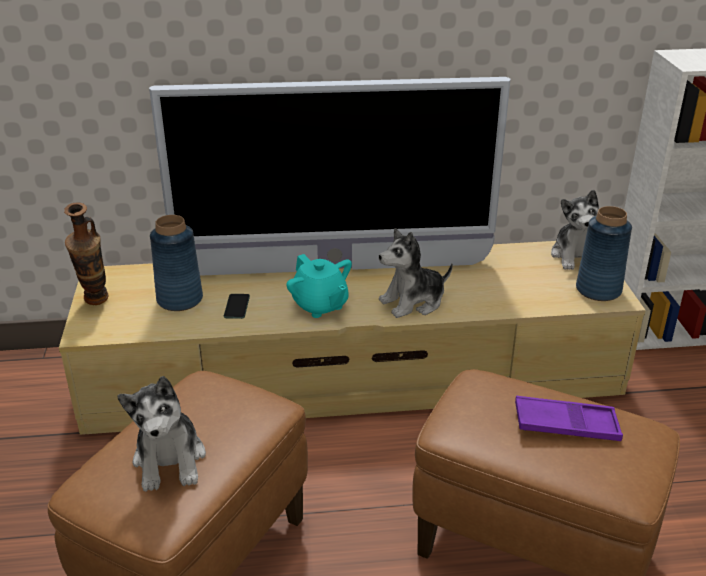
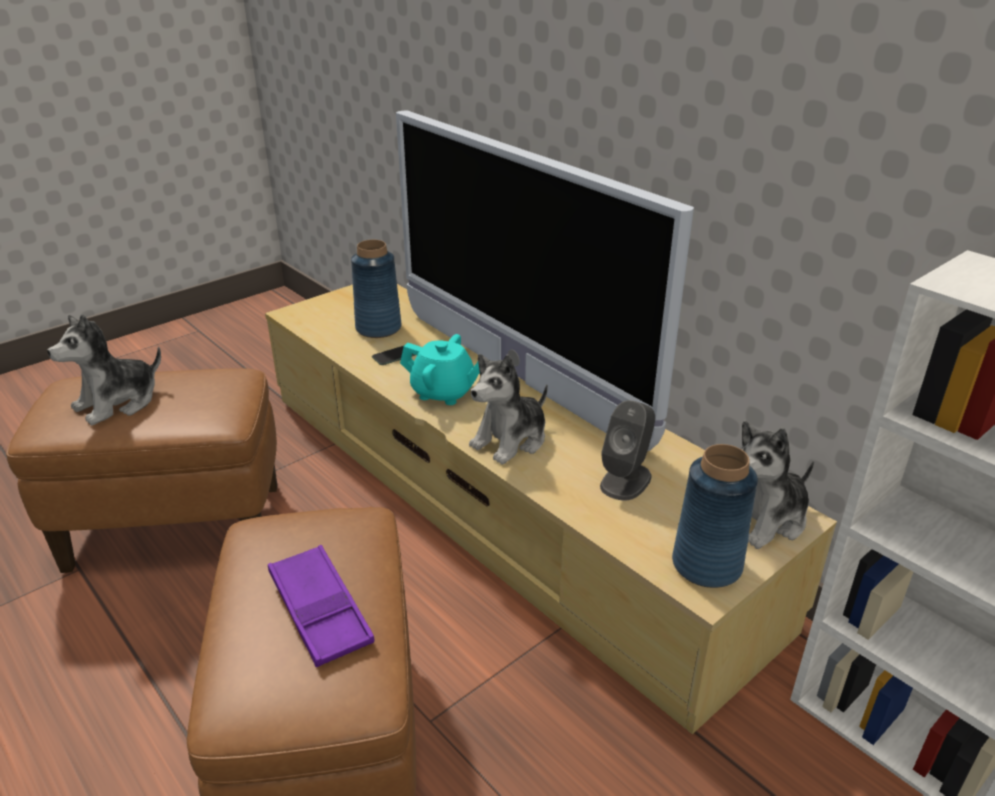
camera: 55 degrees right, 0 degrees up
(95, 303) = (335, 300): vase -> none
(320, 305) = (443, 392): turquoise teapot -> turquoise teapot turned 90 degrees counterclockwise
(413, 302) = (510, 440): plush toy -> plush toy turned 75 degrees counterclockwise
(500, 281) = (626, 480): none -> grey speaker

